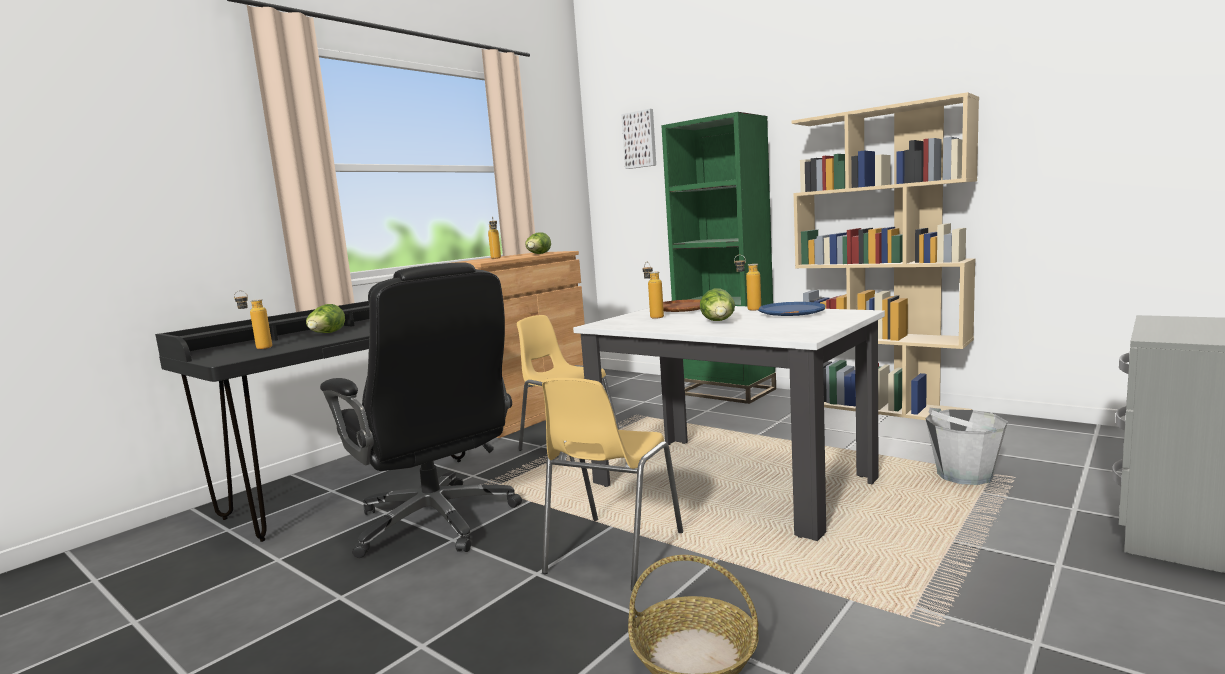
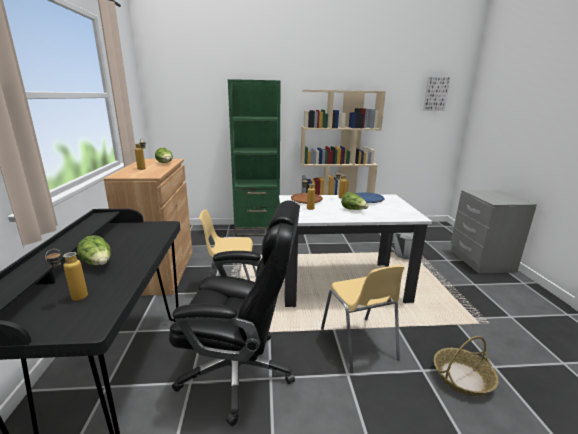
camera: 45 degrees left, 10 degrees up
(640, 139) = (189, 81): picture -> picture (435, 94)

